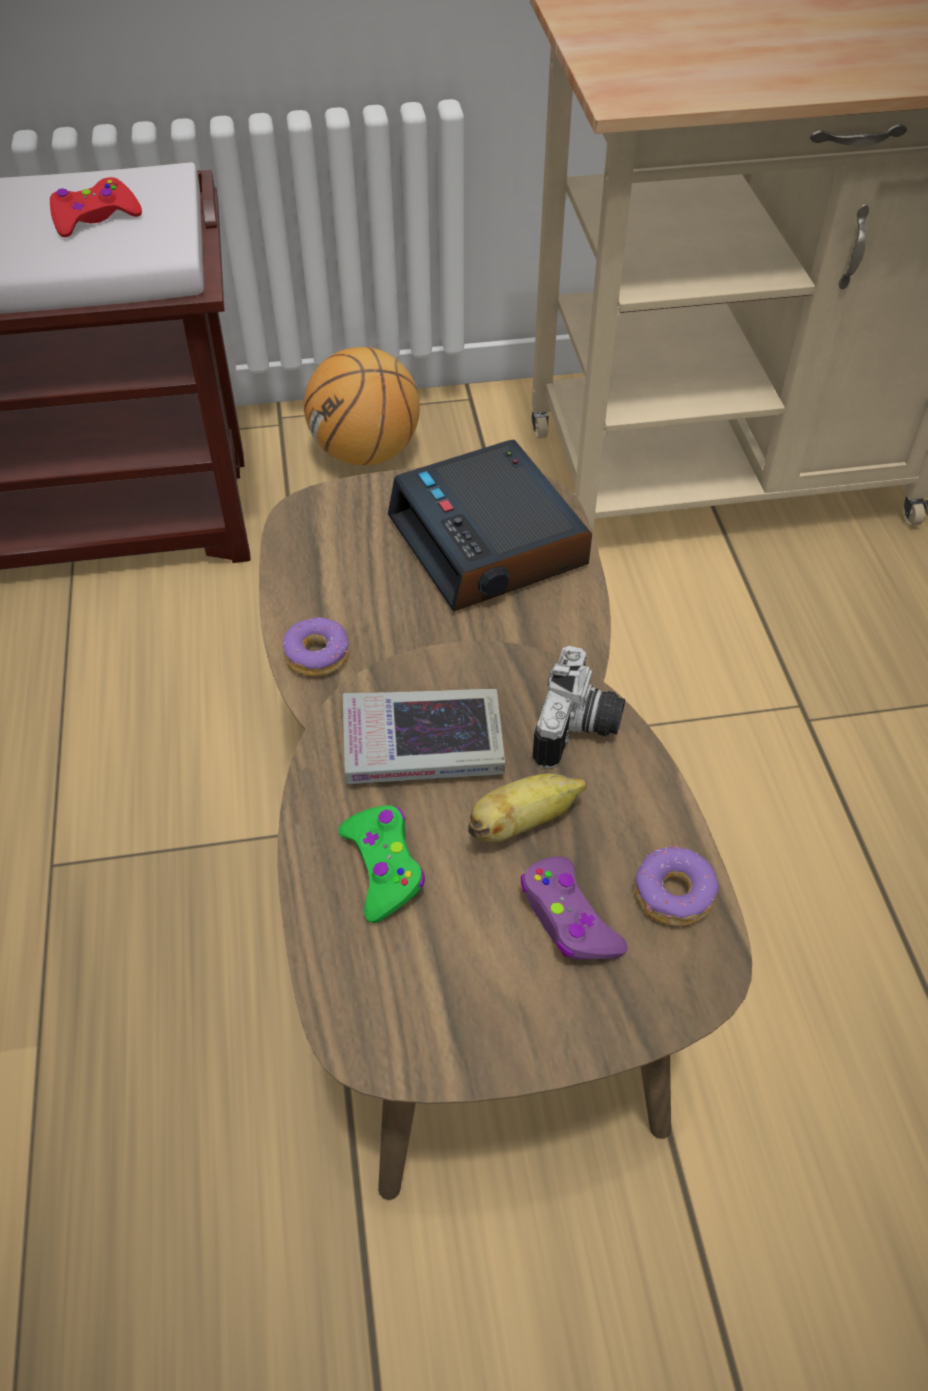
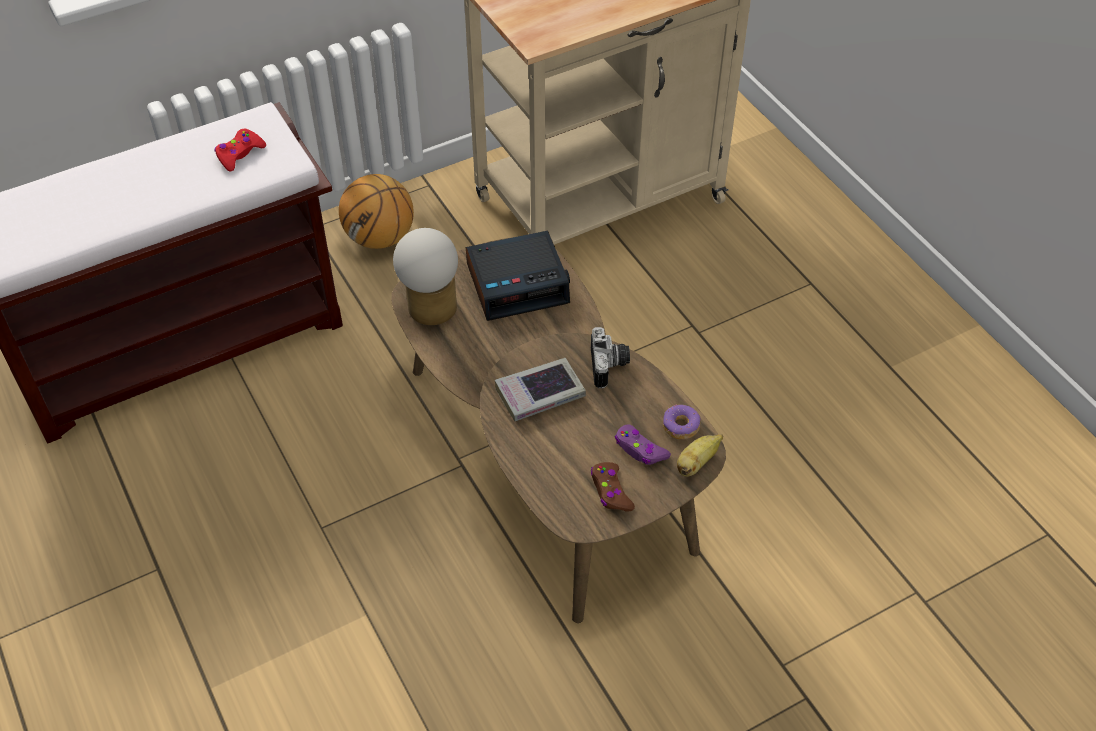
camera: 20 degrees left, 0 degrees up
(317, 655) = (458, 366): donut -> none
(318, 553) = (430, 313): none -> table lamp
(383, 867) = (549, 453): green game controller -> none
(469, 992) = (610, 491): none -> brown game controller
(490, 543) = (518, 283): alarm clock -> alarm clock turned 60 degrees counterclockwise
(523, 822) = (602, 415): banana -> banana (697, 463)

